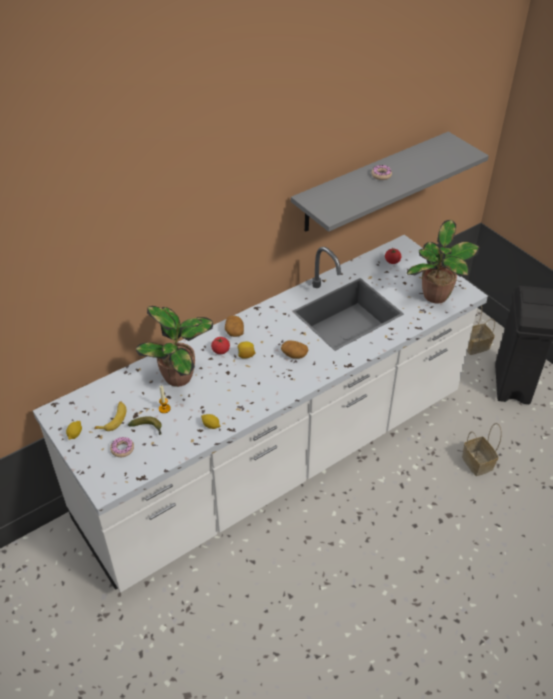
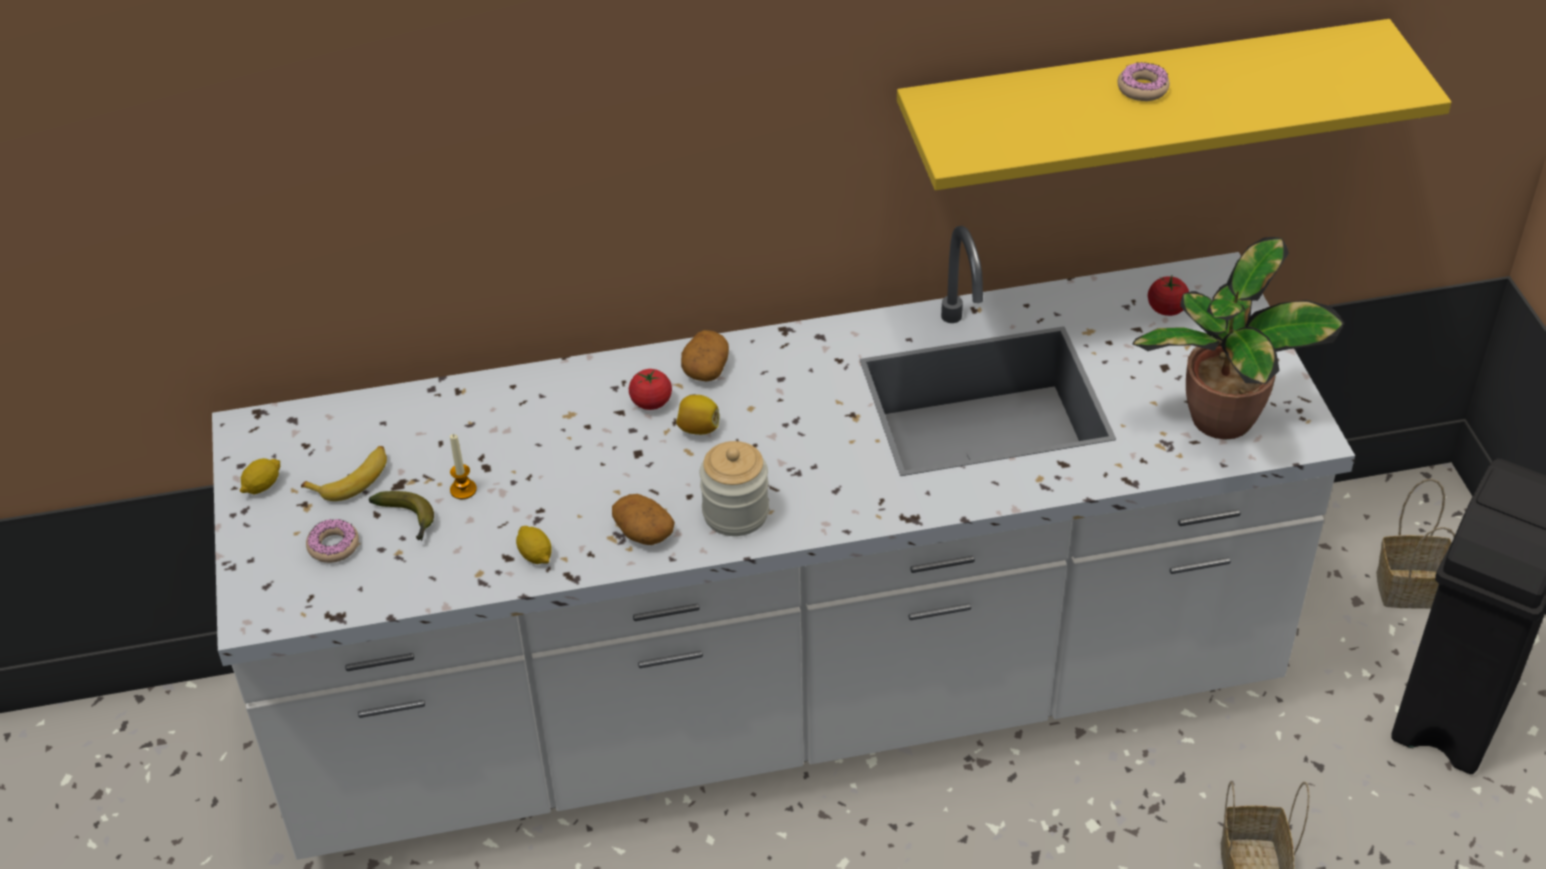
camera: 25 degrees right, 0 degrees up
(180, 377) = (534, 433): potted plant -> none
(281, 384) = (735, 513): none -> jar
(294, 354) = (803, 457): potato -> potato (643, 532)
(371, 182) = (1141, 101): grey shelf -> yellow shelf

